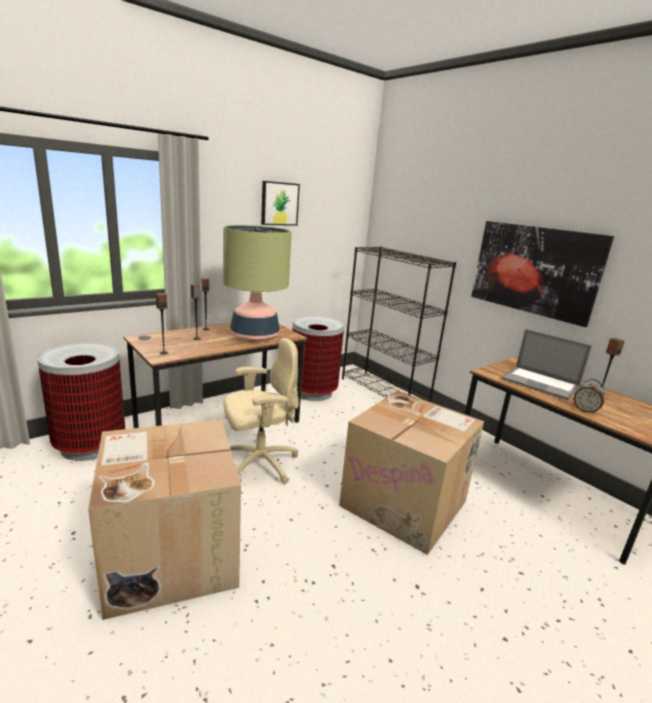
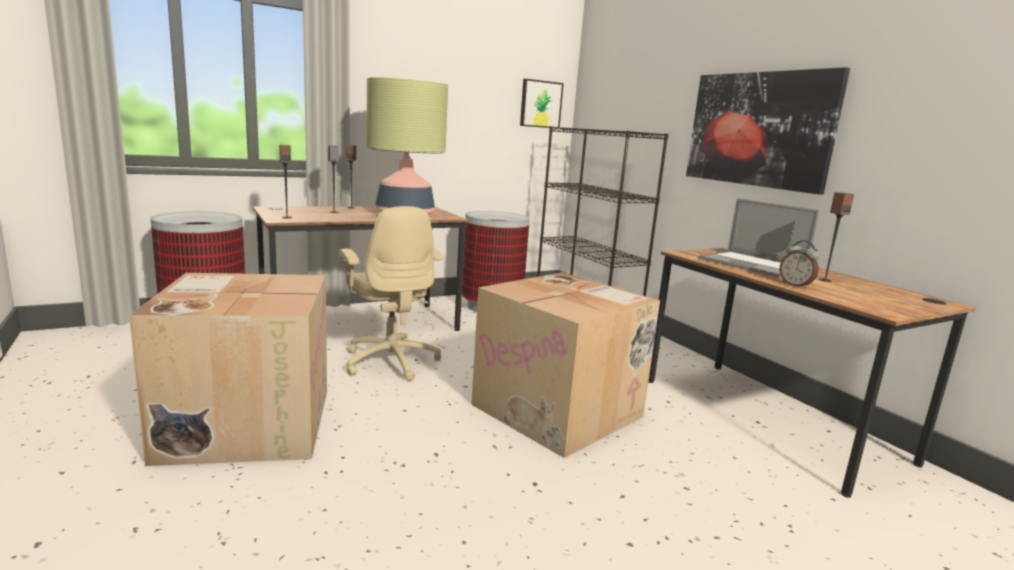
camera: 10 degrees right, 5 degrees down
(259, 464) = (391, 361): beige office chair -> beige office chair turned 75 degrees clockwise
(279, 203) = (453, 70): picture -> picture (540, 104)

